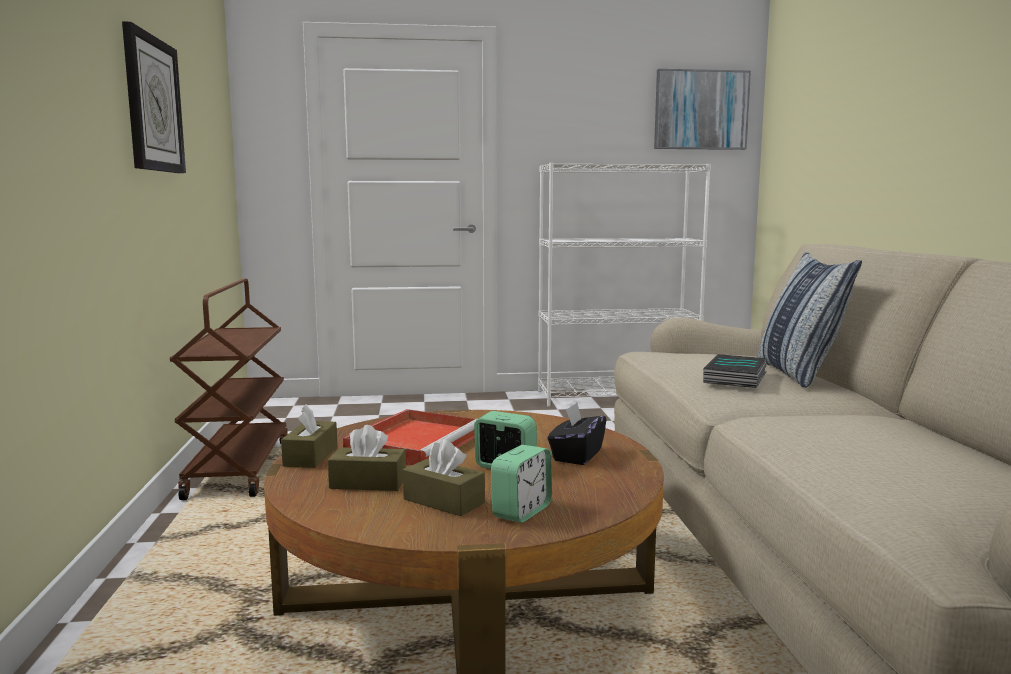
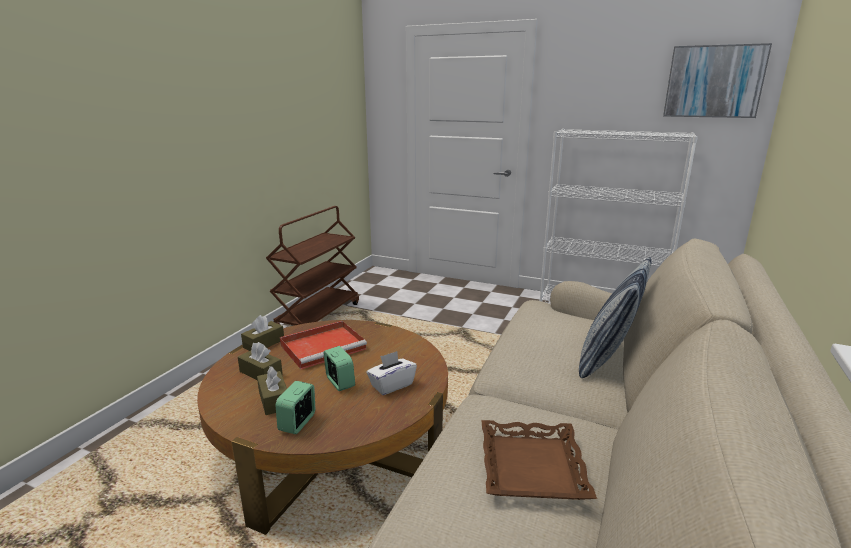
camera: 30 degrees right, 10 degrees up
(153, 104) = (266, 108): wall clock -> none
(522, 511) = (298, 423): alarm clock -> alarm clock turned 135 degrees clockwise
(576, 455) = (391, 385): black tissue box -> white tissue box
(737, 377) = (544, 353): book -> none
(896, 445) = (533, 467): none -> brown tray

